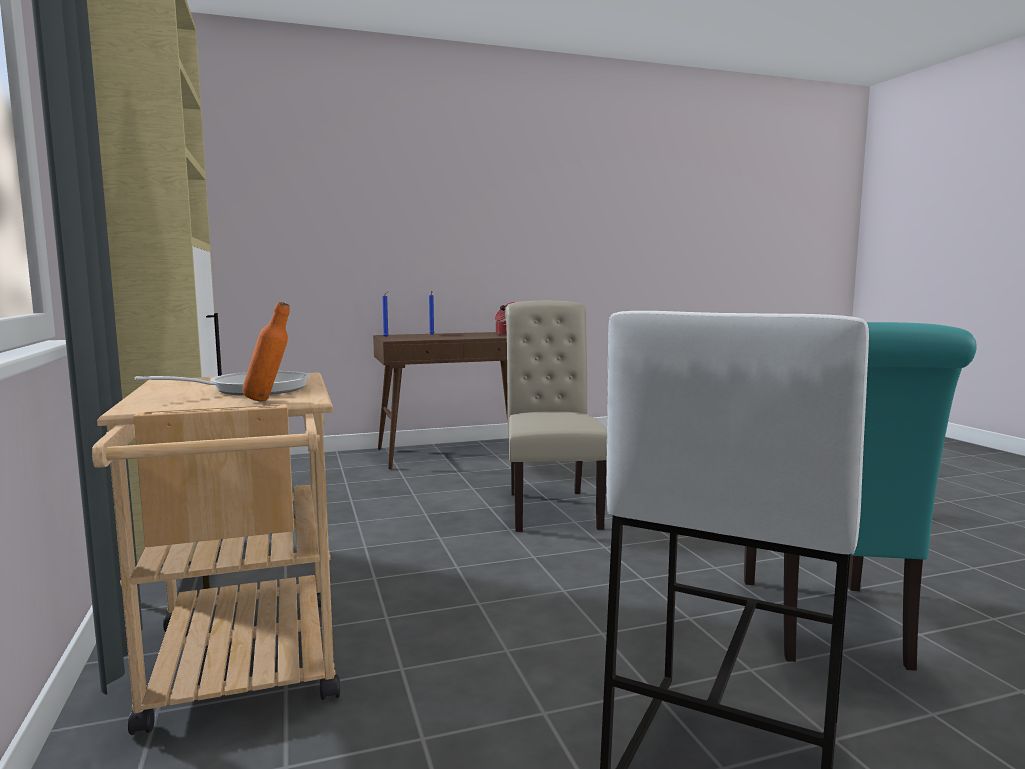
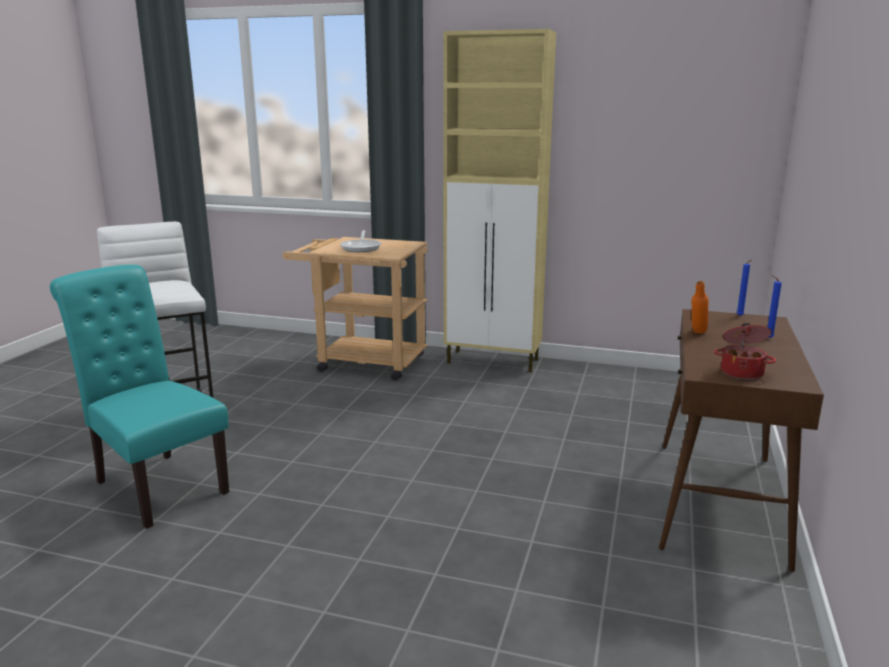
camera: 125 degrees right, 10 degrees up
(269, 400) = (330, 247): orange bottle -> orange bottle (697, 334)
(551, 507) = (458, 484): beige chair -> none

